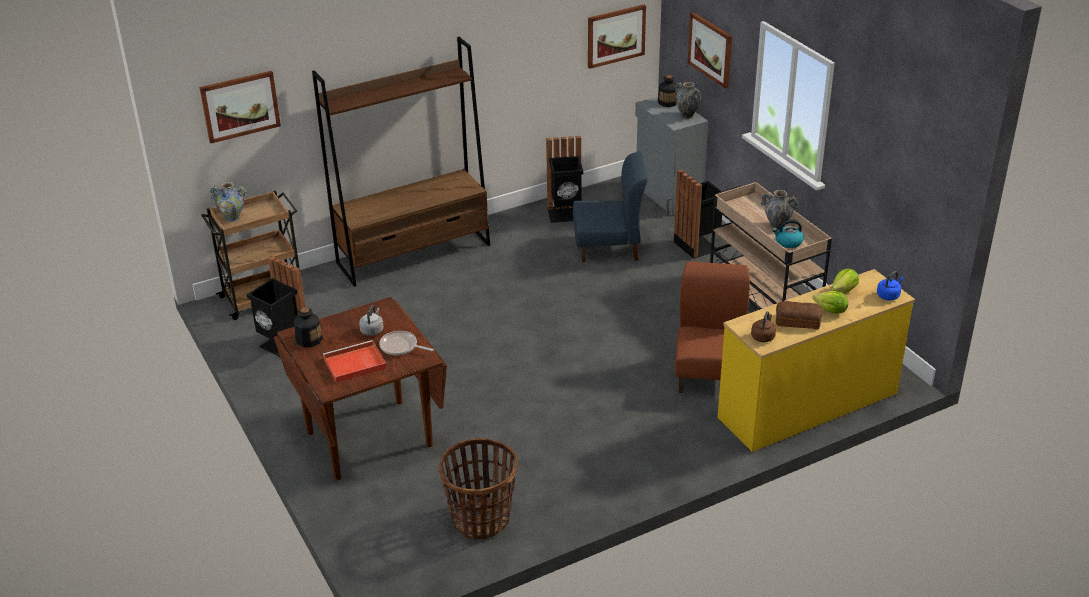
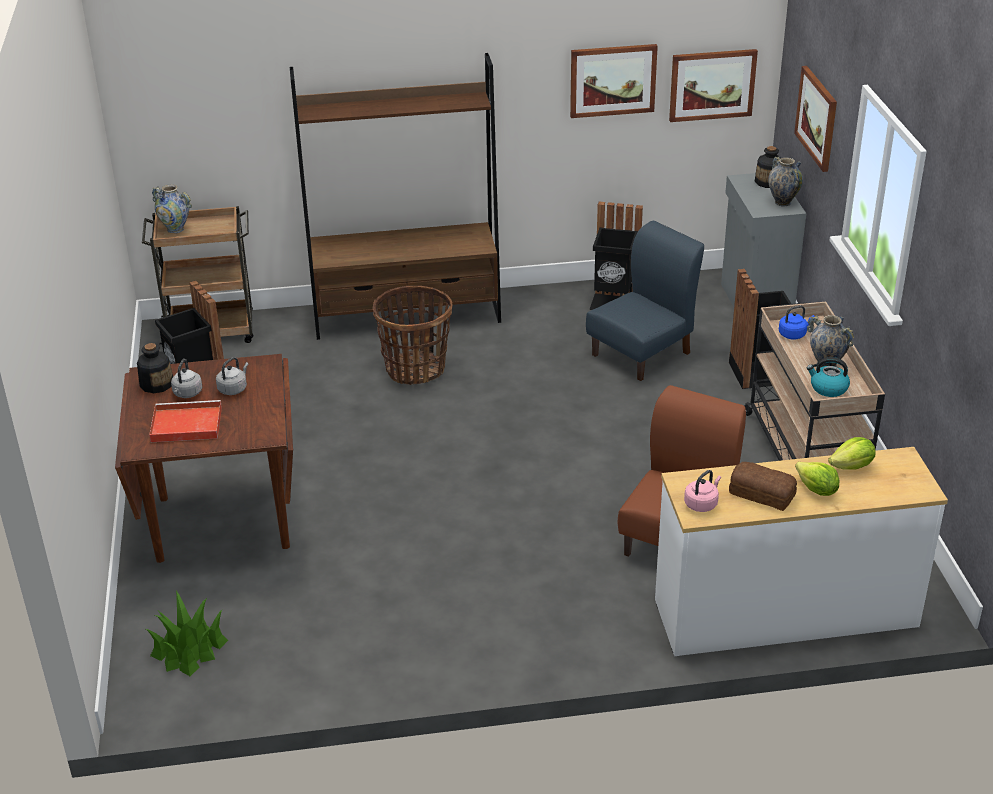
camera: 20 degrees right, 0 degrees up
(240, 106) = (199, 96): picture -> picture (612, 80)
(338, 341) = (187, 394): none -> grey kettle
(401, 347) = (251, 416): frying pan -> none
(403, 535) = (189, 649): none -> potted plant
(481, 519) = (288, 654): basket -> basket (415, 369)
(608, 248) = (642, 354): blue chair -> blue chair turned 60 degrees counterclockwise
(763, 336) = (702, 504): brown kettle -> pink kettle
(808, 406) = (785, 614): yellow dresser -> white dresser
(888, 295) = (912, 487): blue kettle -> blue kettle (793, 334)

